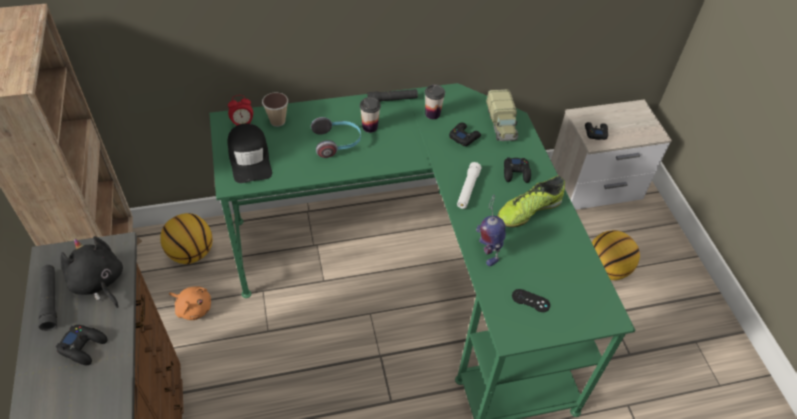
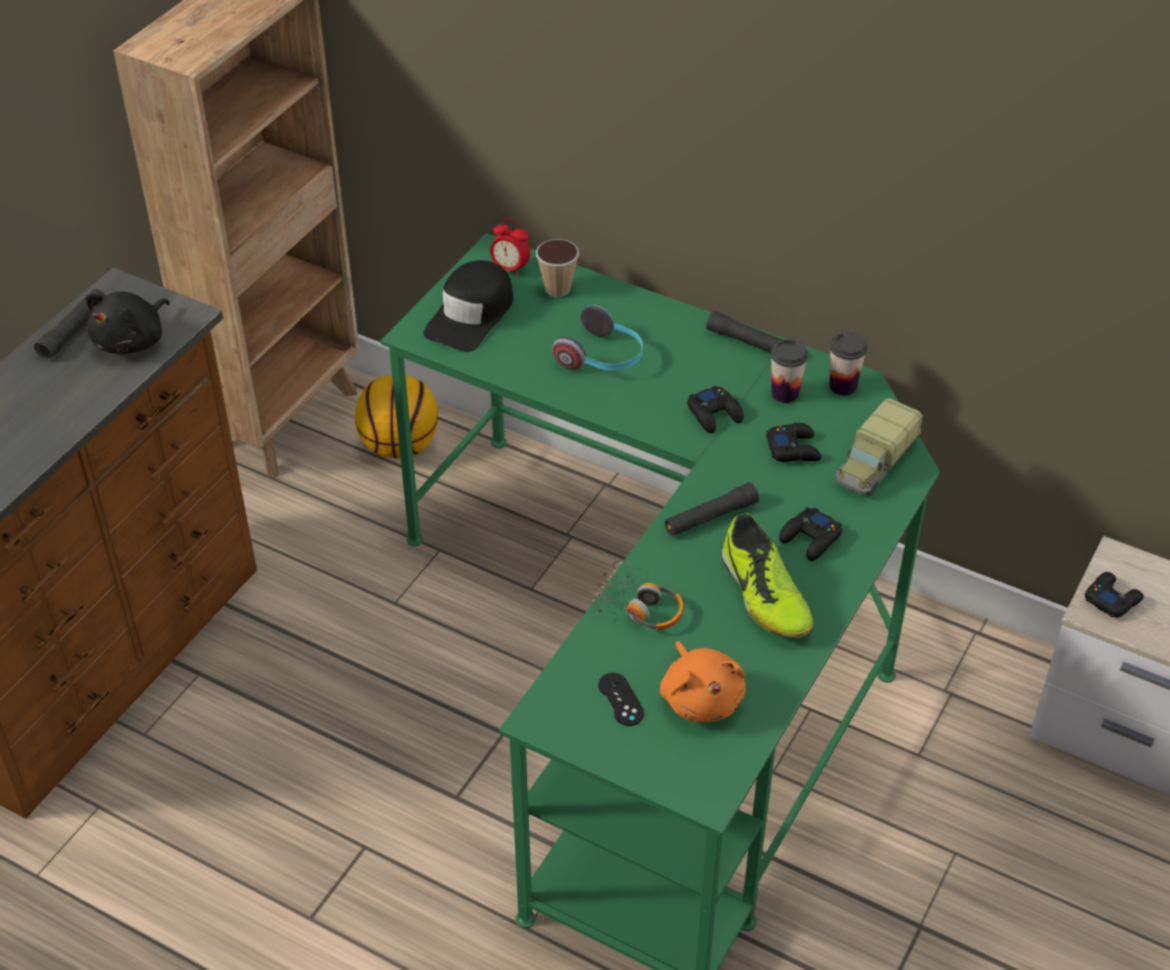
camera: 45 degrees right, 5 degrees down
(84, 346) = (56, 394): black game controller -> black game controller (715, 414)
(98, 283) = (132, 341): black plush toy -> black plush toy turned 150 degrees counterclockwise
(193, 308) = (335, 515): orange plush toy -> orange plush toy (701, 698)
(370, 127) = (672, 362): cup -> cup (843, 386)
(468, 189) = (710, 517): white flashlight -> black flashlight
(487, 251) = (638, 607): toy robot -> headphones
(528, 210) = (764, 596): shoe -> shoe turned 120 degrees counterclockwise
(607, 269) = (995, 864): basketball -> none

